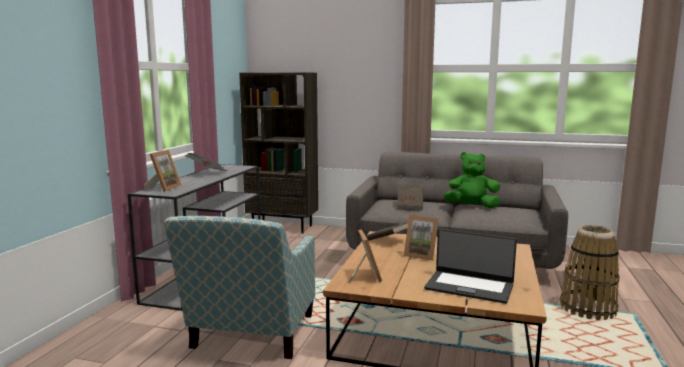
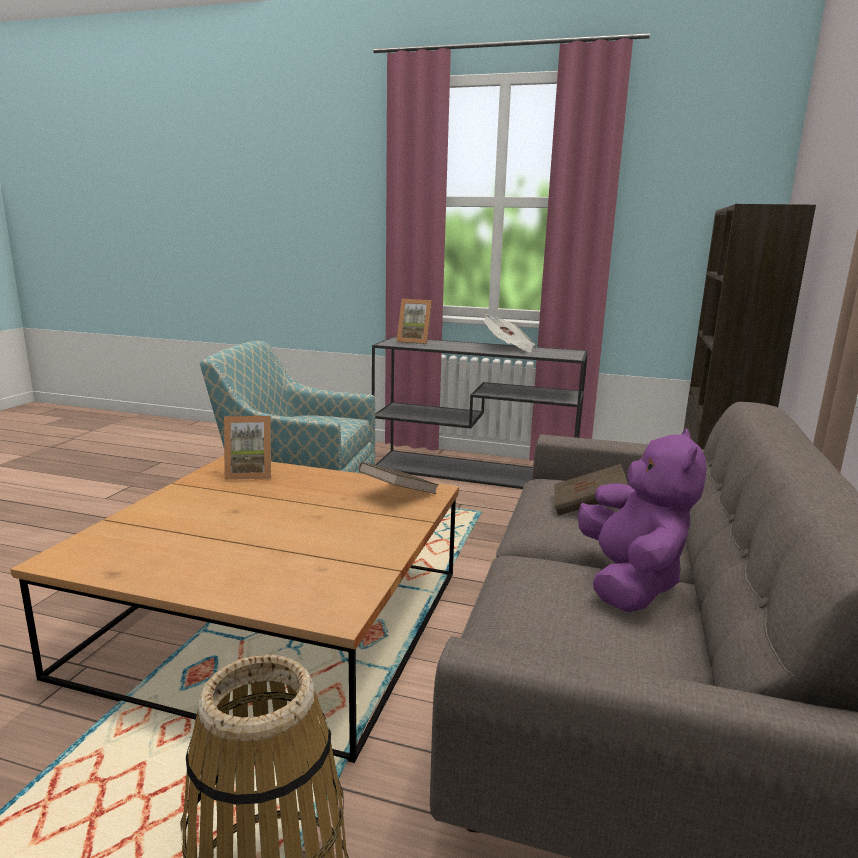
camera: 90 degrees right, 5 degrees up
(421, 255) = (317, 512): picture frame -> none
(469, 286) = (163, 530): laptop -> none
(471, 207) = (629, 581): green plush toy -> purple plush toy

